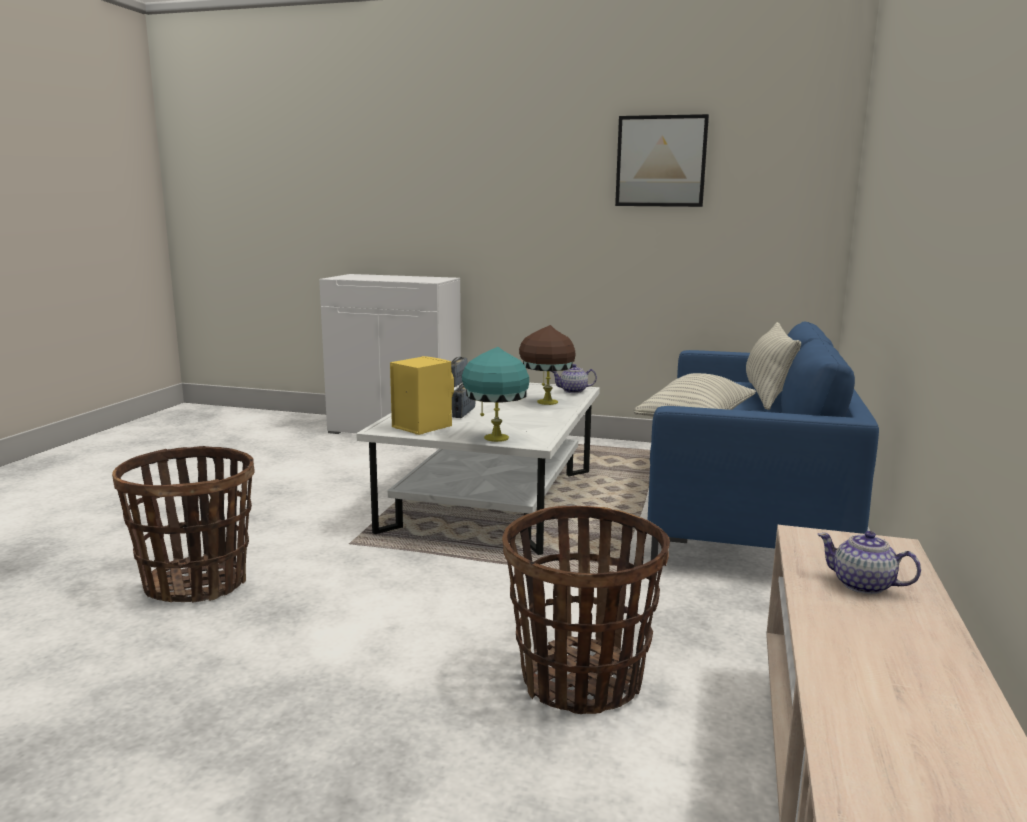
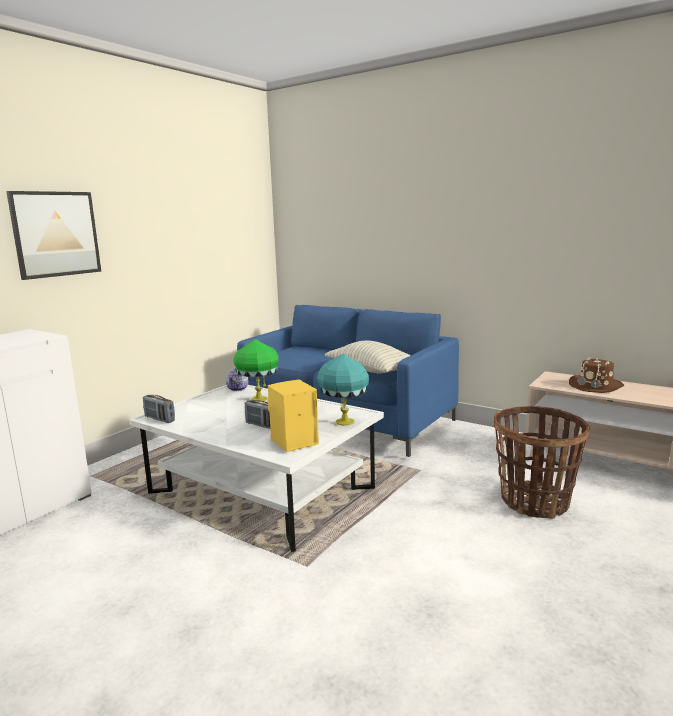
camera: 70 degrees left, 0 degrees up
(197, 583) = (349, 668): basket -> none
(546, 402) = (259, 399): brown table lamp -> green table lamp
(661, 161) = (179, 206): picture -> picture (56, 234)
(767, 395) = (325, 351): pillow -> none
(863, 585) = (596, 386): teapot -> brown hat

